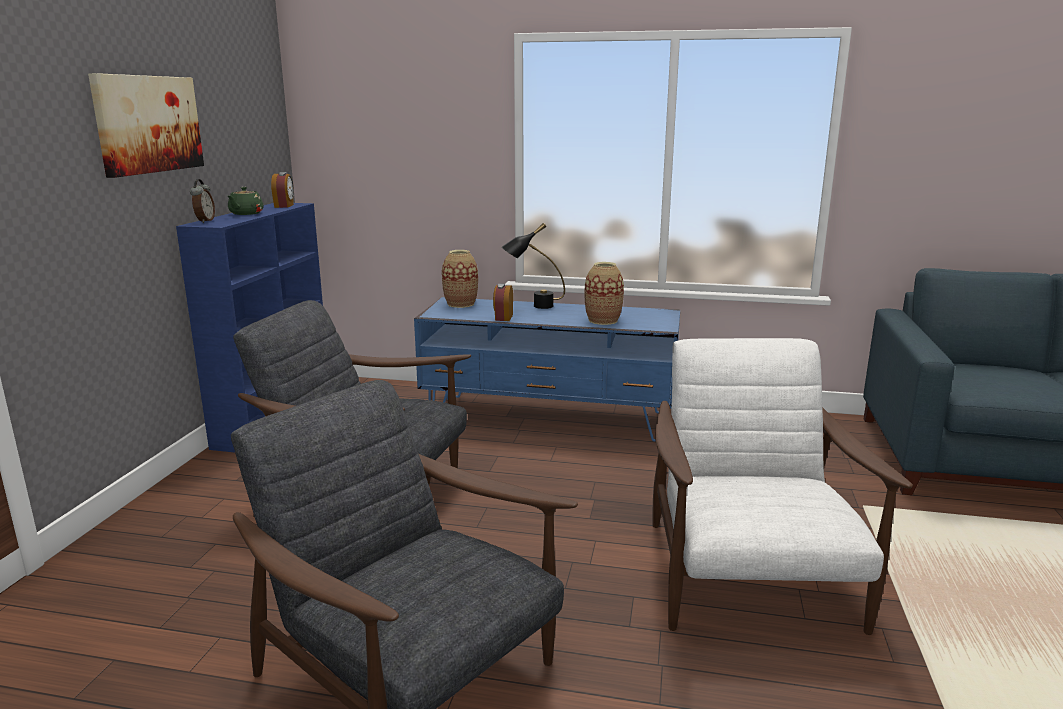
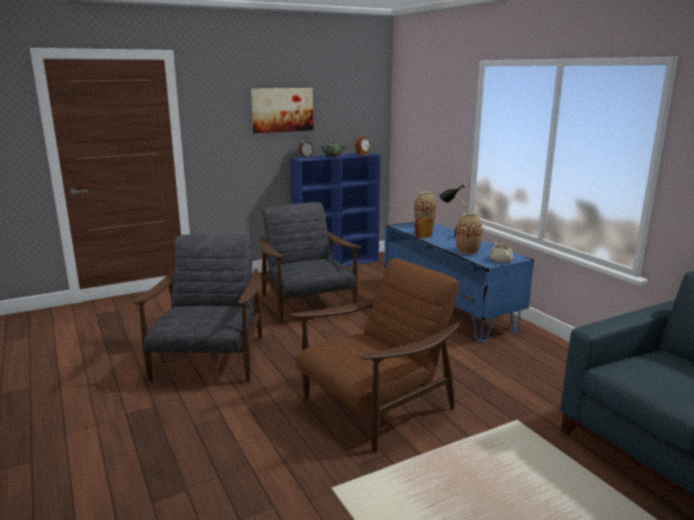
camera: 50 degrees right, 0 degrees up
(660, 320) = (500, 260): none -> beige teapot
(749, 579) = (375, 406): white armchair -> brown armchair

